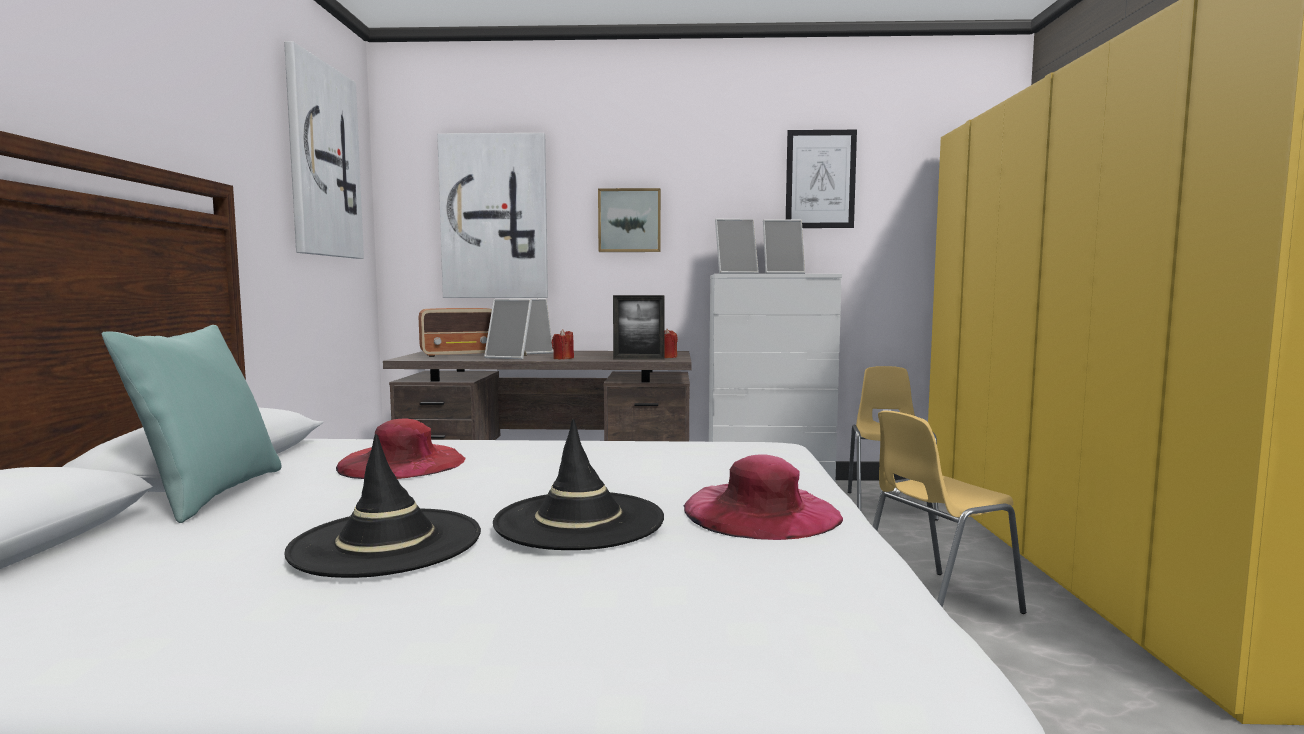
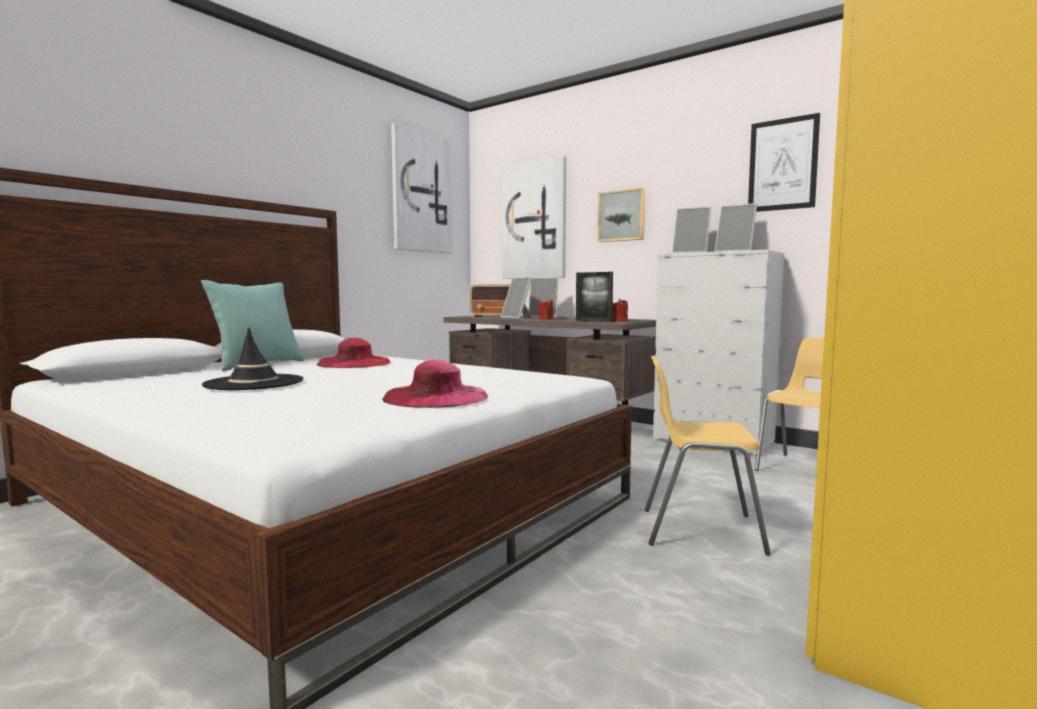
camera: 35 degrees right, 0 degrees up
(579, 521) = (336, 386): black hat -> none

